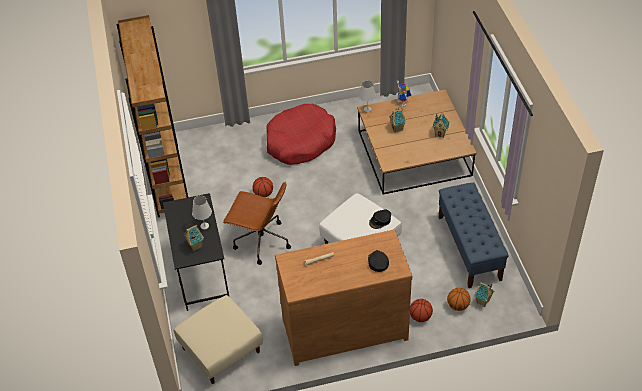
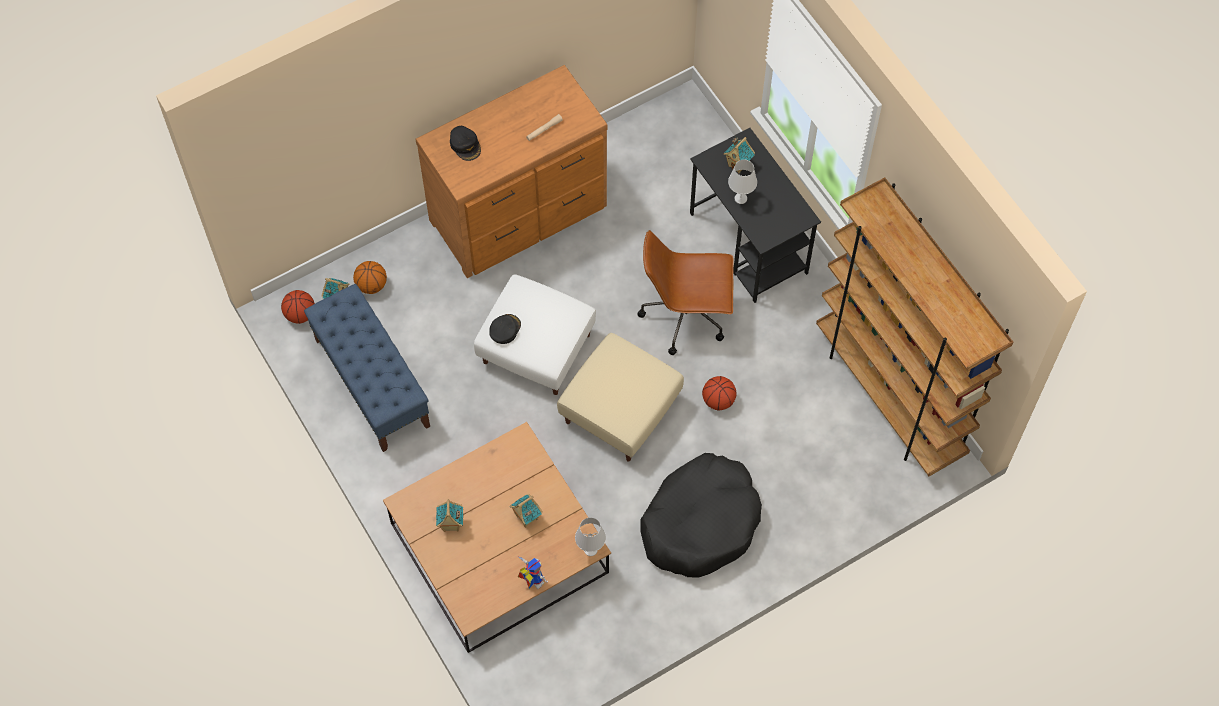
camera: 160 degrees right, 15 degrees up
(221, 350) = (671, 145): beige ottoman -> beige ottoman (620, 411)
(300, 142) = (700, 522): red dog bed -> black dog bed
(420, 317) = (420, 256): basketball -> basketball (300, 314)

